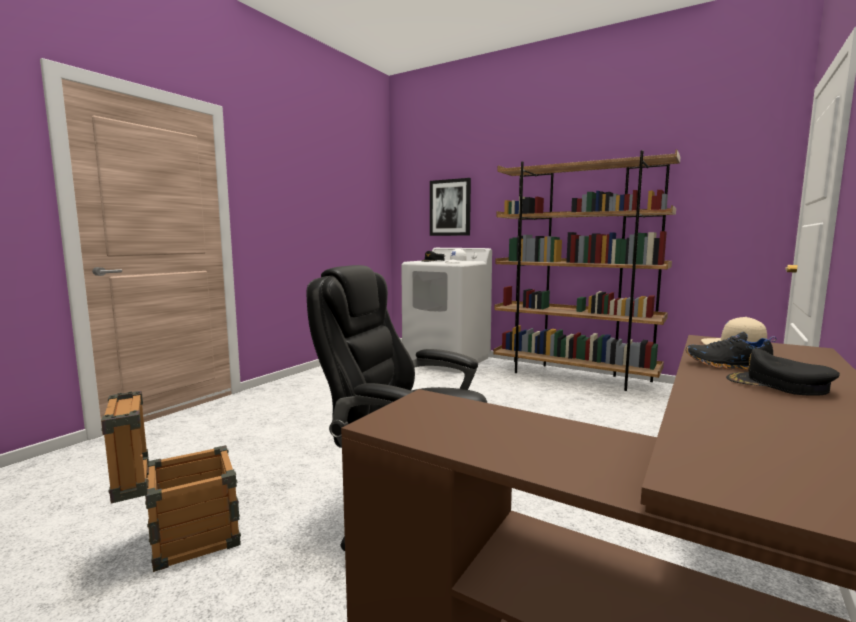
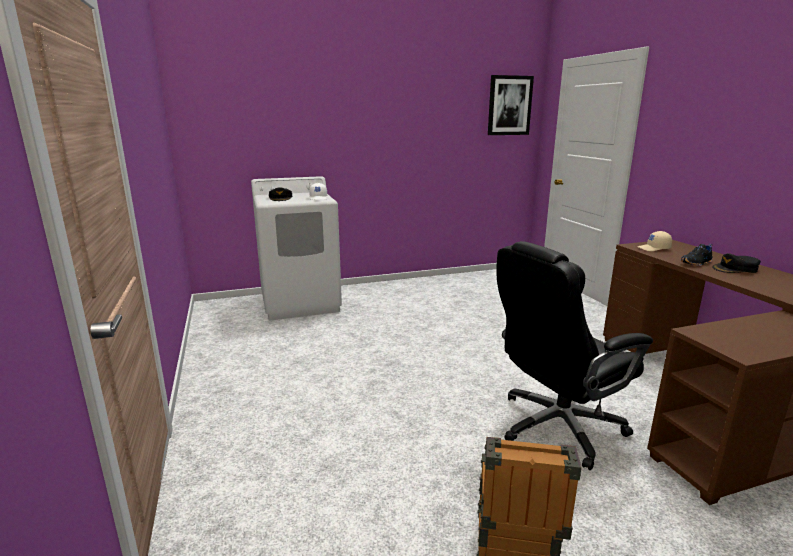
camera: 50 degrees left, 10 degrees up
(450, 207) = (264, 130): picture -> picture (509, 105)
(573, 375) = (417, 284): brown bookcase -> none

